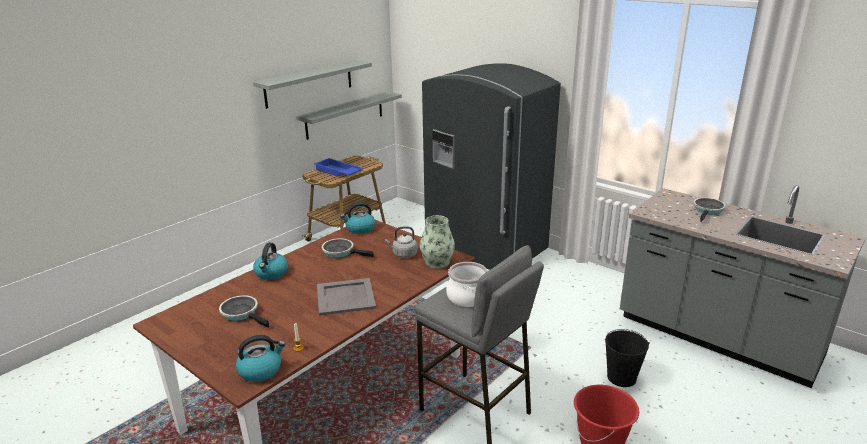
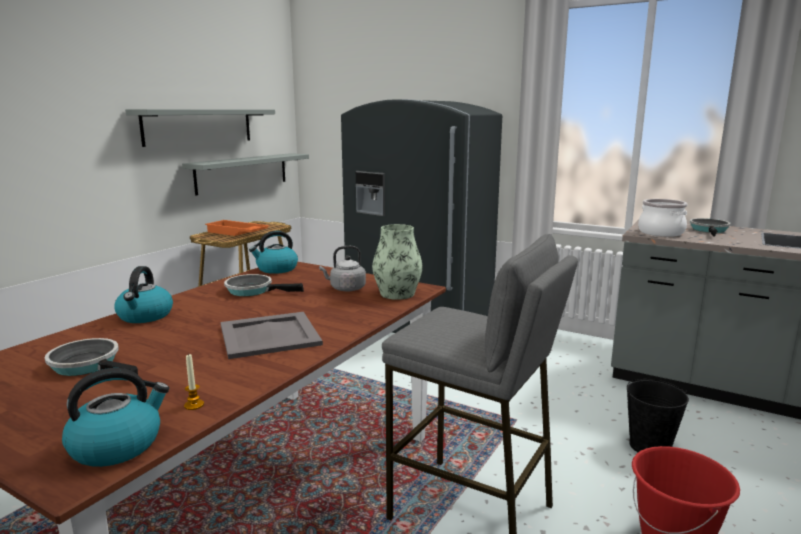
camera: 10 degrees left, 10 degrees down
(338, 172) = (236, 233): blue tray -> orange tray
(468, 297) = (460, 324): cooking pot -> cooking pot (661, 233)

